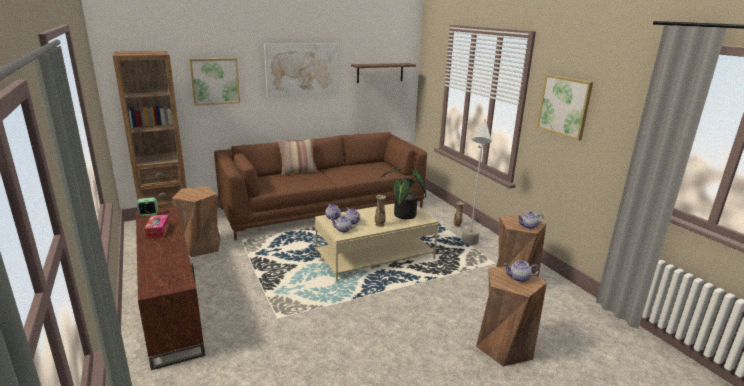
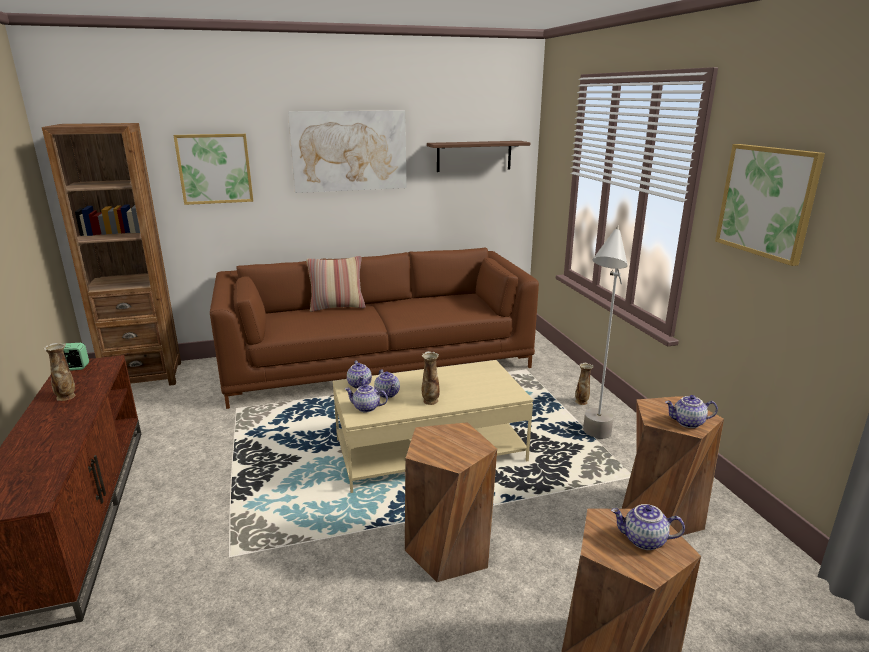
camera: 10 degrees right, 0 degrees up
(158, 230) = (66, 397): tissue box -> vase
(201, 246) = (174, 416): brown stool -> brown stool (448, 549)
(402, 215) = (475, 386): potted plant -> none

